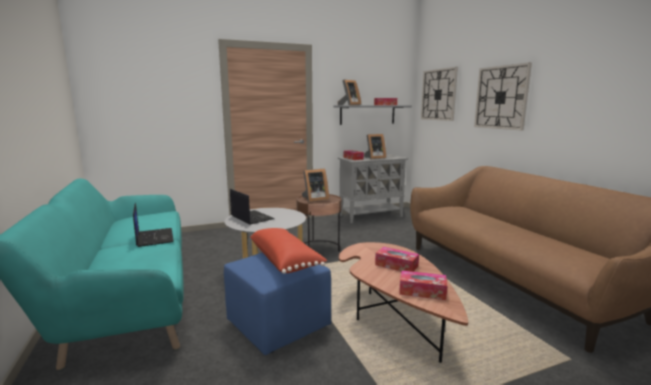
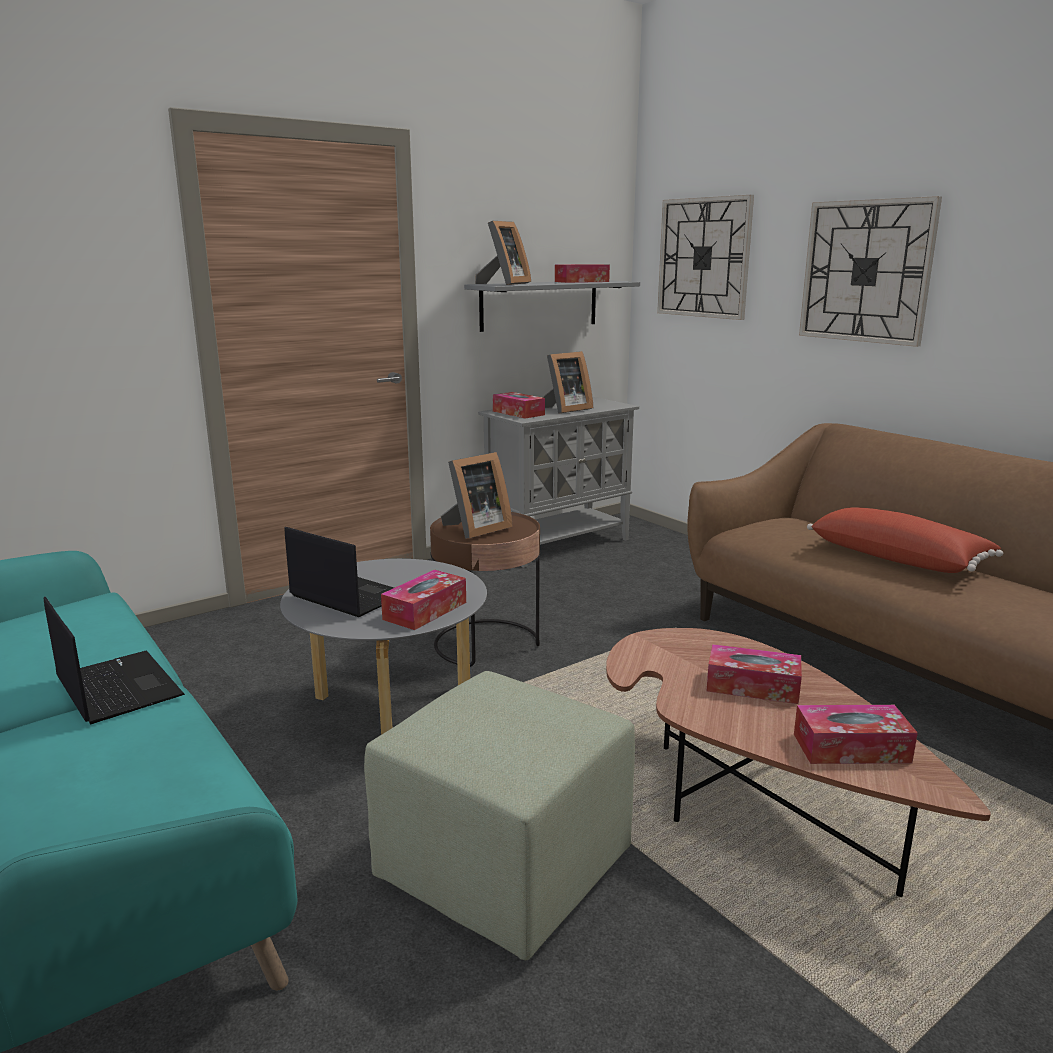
camera: 15 degrees left, 5 degrees up
(275, 224) = (425, 611): none -> tissue box
(279, 325) = (507, 869): blue ottoman -> green ottoman
(285, 260) = (520, 714): red pillow -> red pillow (898, 558)

